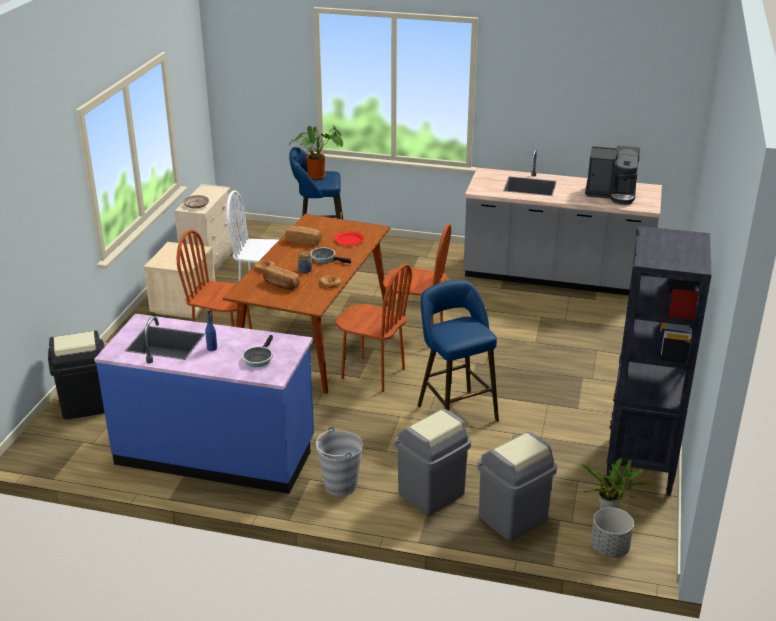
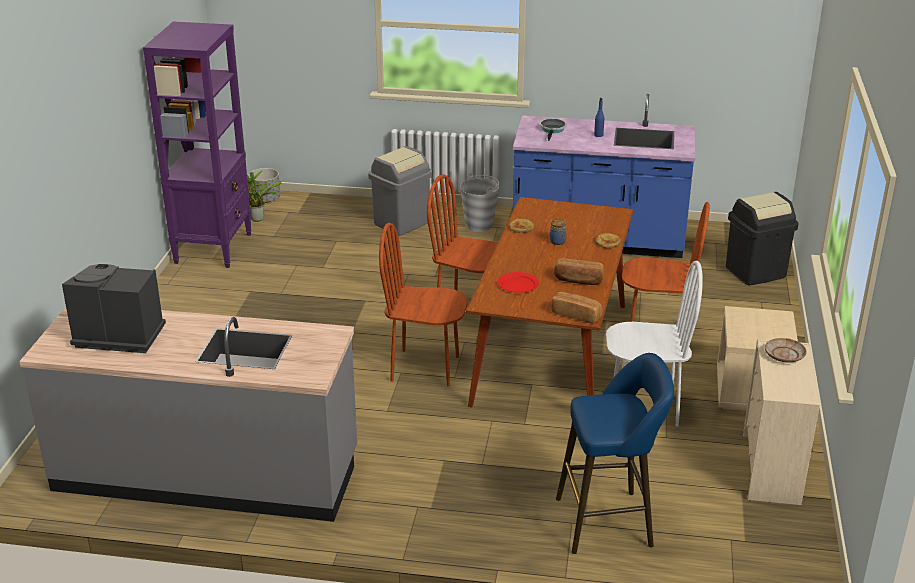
camera: 175 degrees right, 0 degrees up
(280, 285) = (577, 223): bread -> bread (576, 315)
(318, 176) = (616, 415): potted plant -> none
(325, 258) = (539, 257): frying pan -> none
(455, 410) = (378, 283): blue stool -> none
(513, 518) = (335, 212): grey trash can -> none
(639, 466) = (214, 248): black bookcase -> purple bookcase

